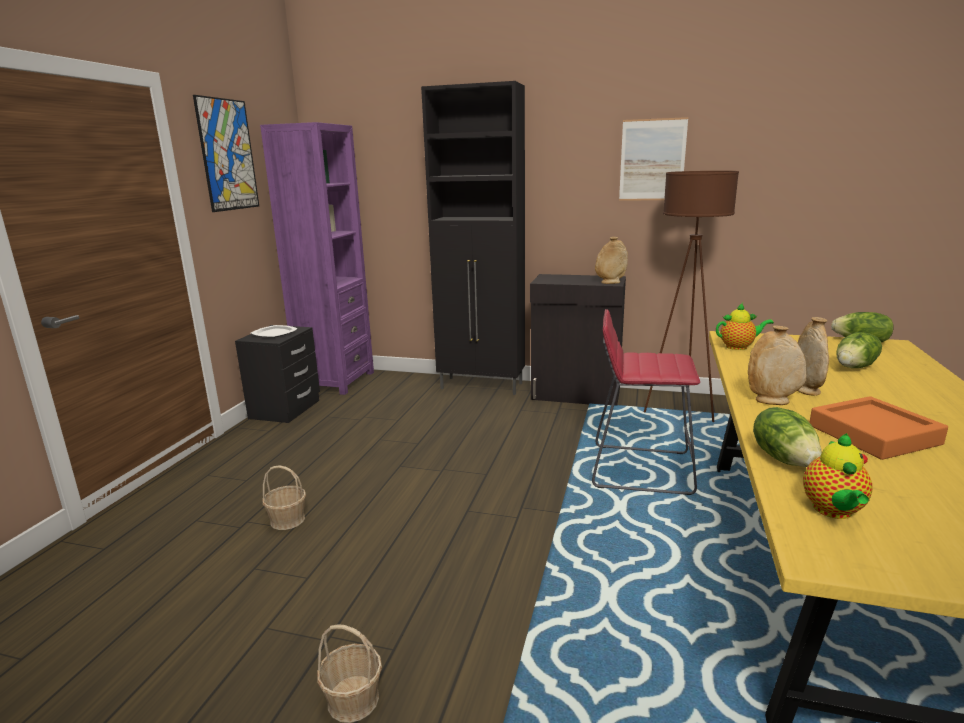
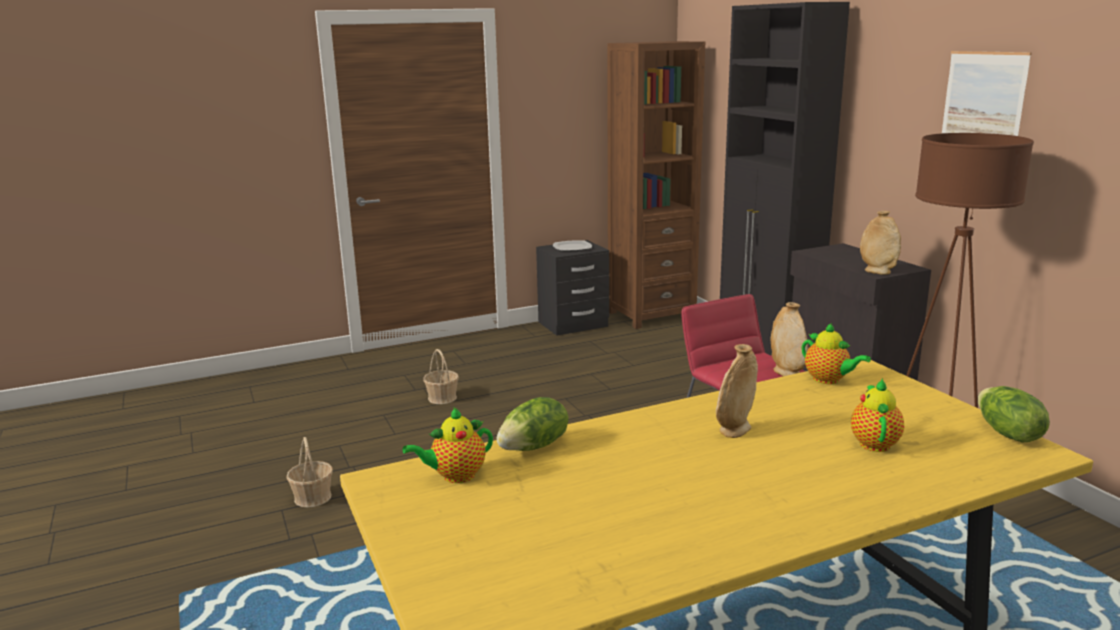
camera: 50 degrees right, 0 degrees up
(227, 155) = (562, 74): picture -> none
(336, 381) = (651, 315): purple bookcase -> brown bookcase
(772, 401) = (672, 421): beige vase -> beige vase (787, 373)
(855, 367) = (874, 443): lettuce -> teapot
(873, 435) = (651, 474): orange tray -> none

